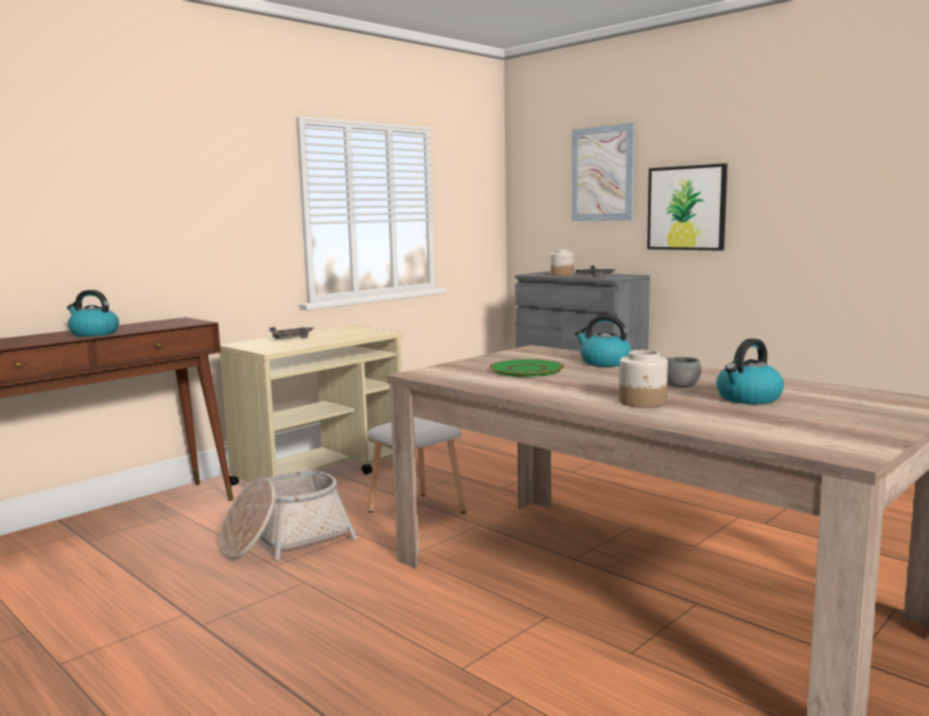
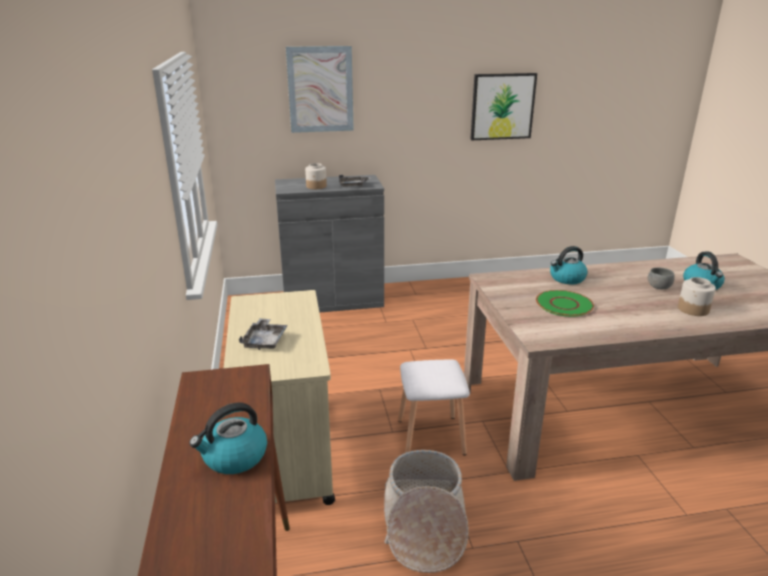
camera: 55 degrees left, 15 degrees up
(686, 208) = (401, 119): picture -> picture (502, 106)

